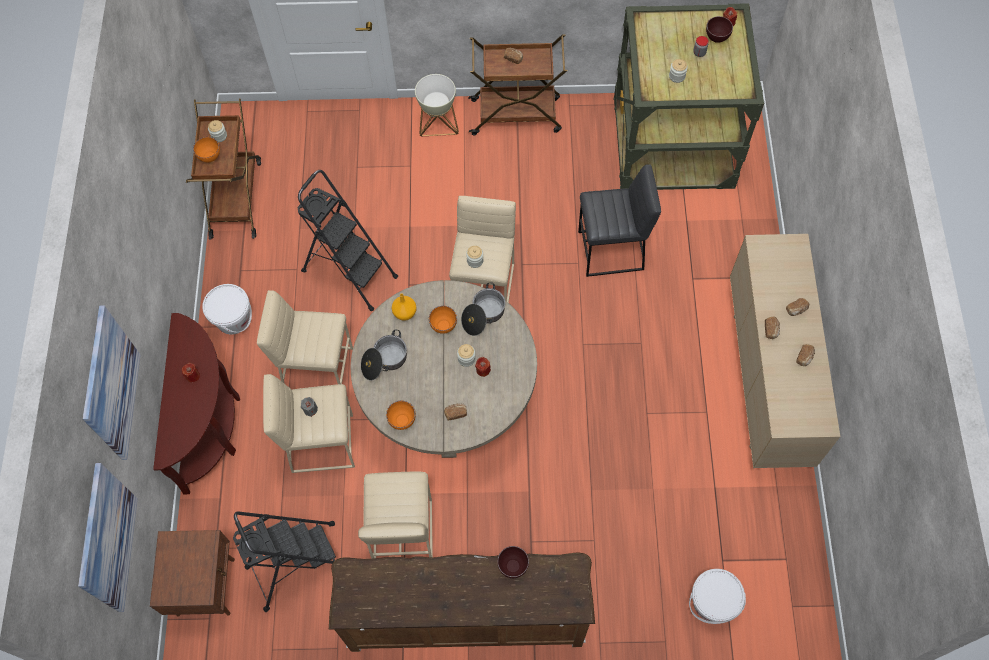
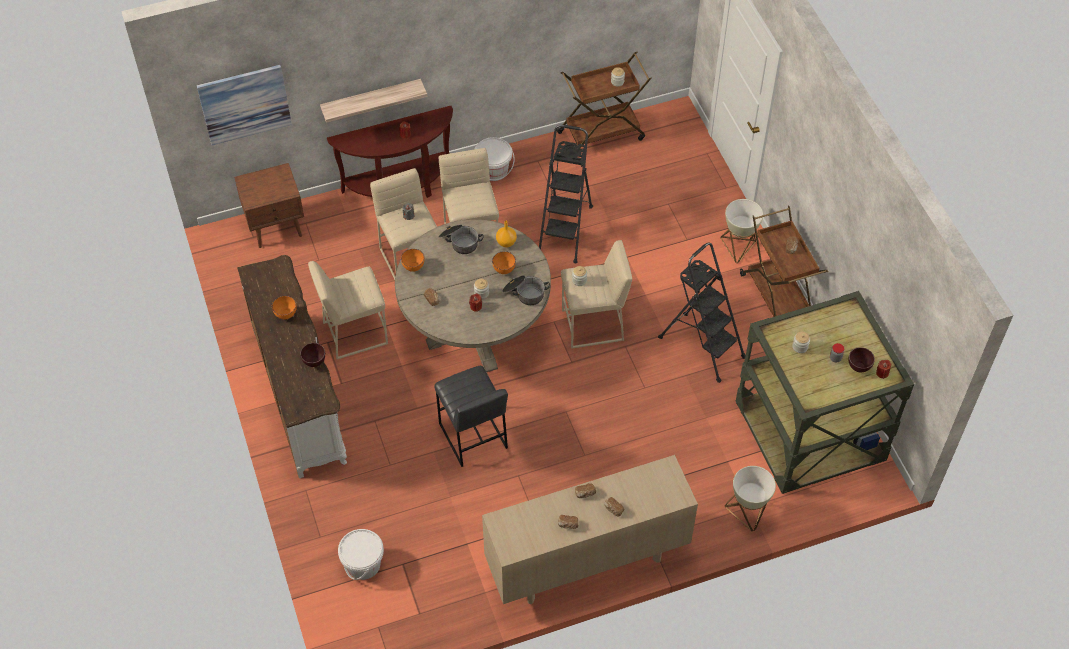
camera: 70 degrees right, 10 degrees down
(110, 384) = (341, 55): picture -> none
(145, 390) = (371, 100): none -> shelf
(210, 158) = (594, 83): orange bowl -> orange bowl (285, 316)
(298, 566) = (307, 276): step ladder -> step ladder (700, 346)
(612, 250) = (668, 410): grey stool -> grey stool (473, 437)
(748, 224) = (747, 513): none -> planter

